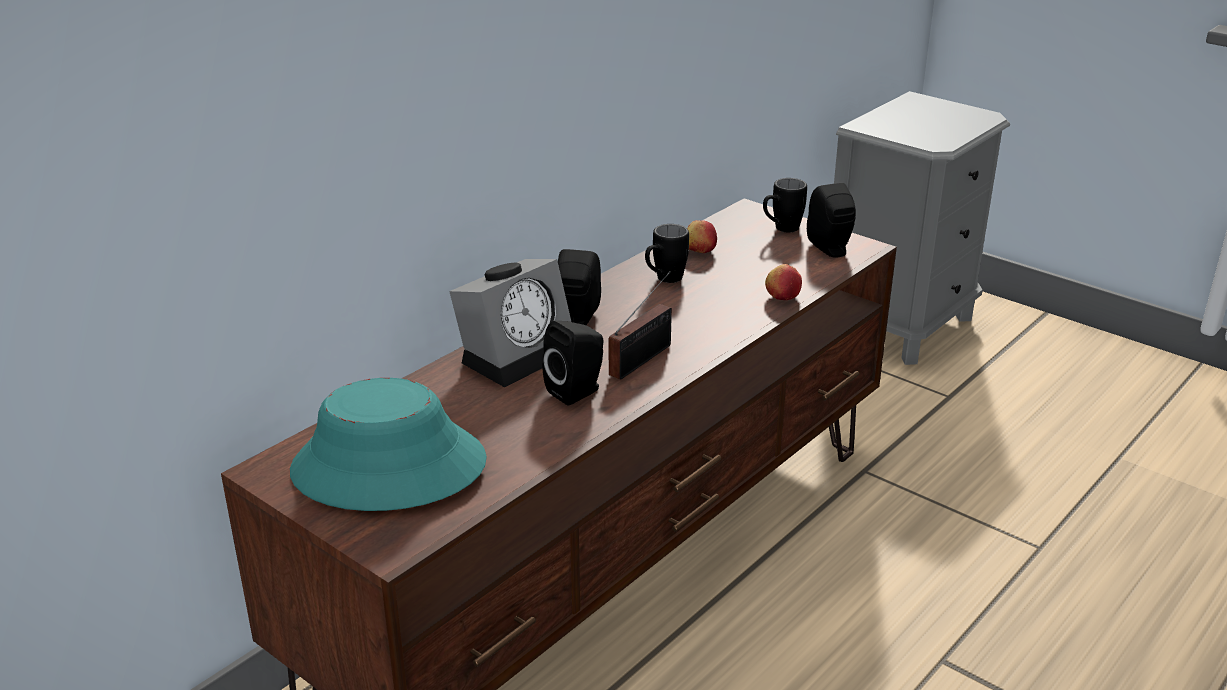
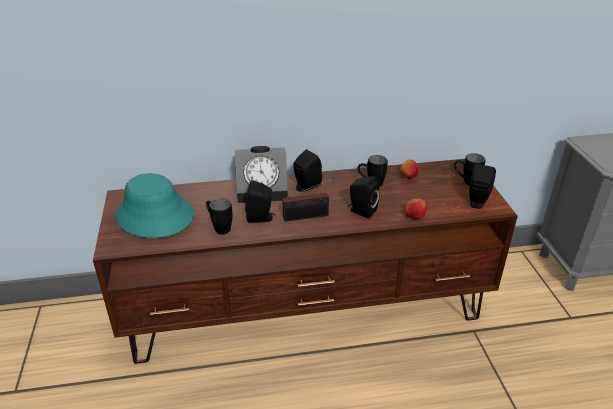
camera: 40 degrees right, 5 degrees up
(532, 433) = (219, 227): none -> black mug
(706, 320) = (361, 211): none -> black speaker

